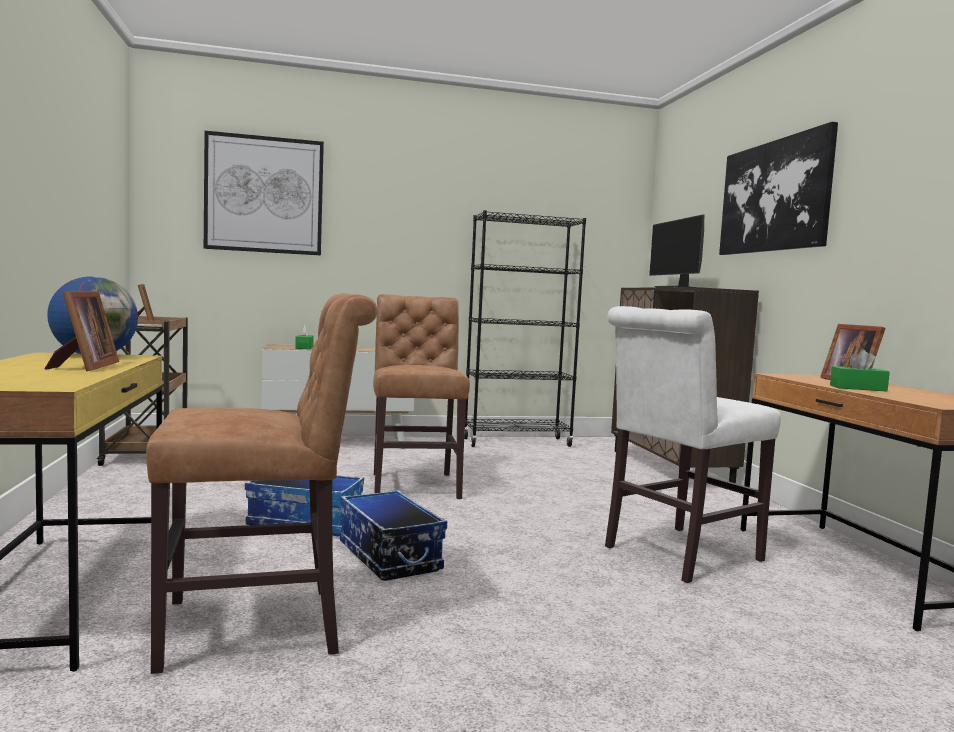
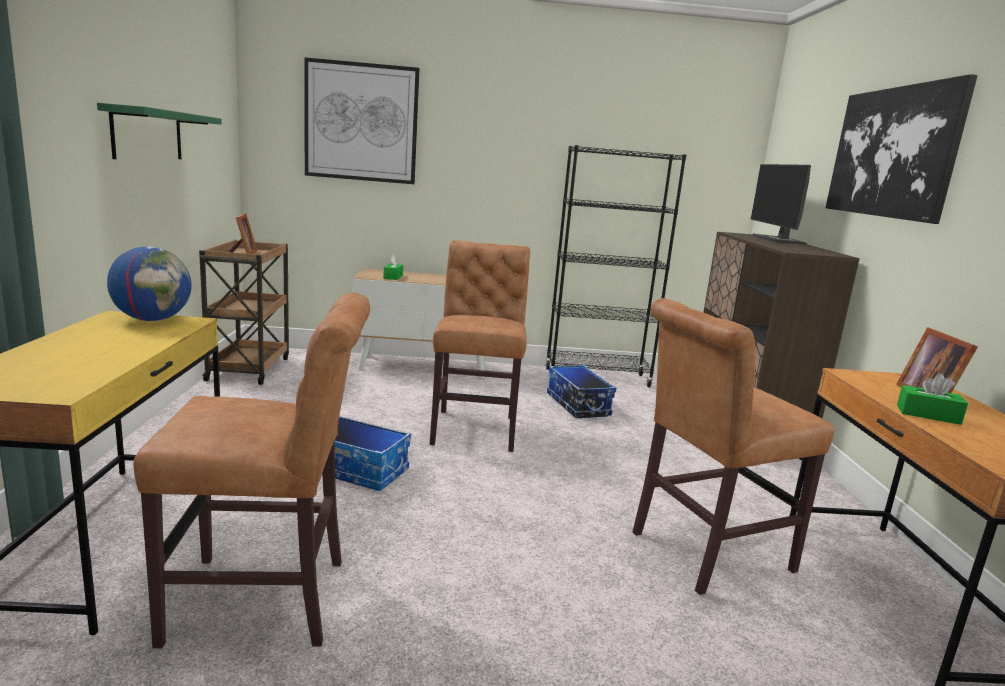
camera: 10 degrees right, 10 degrees up
(59, 186) = (148, 134): none -> green shelf
(84, 367) = (123, 346): picture frame -> none
(387, 556) = (414, 522): storage box -> storage box (577, 404)
(676, 555) = (704, 553): white chair -> brown chair

